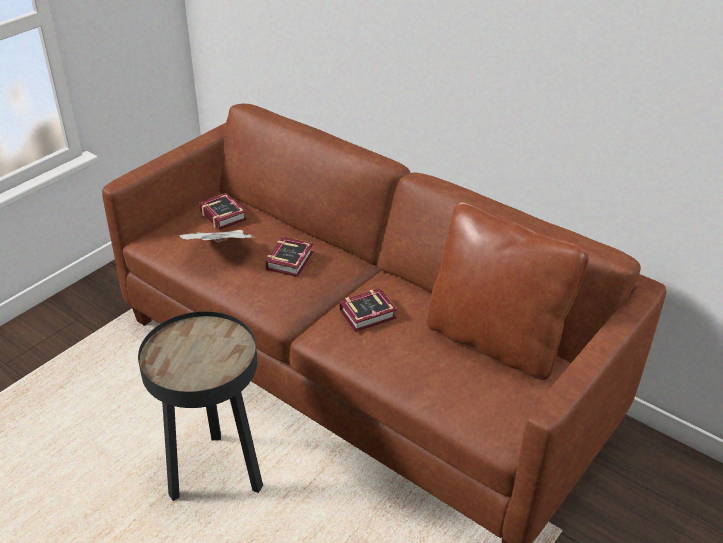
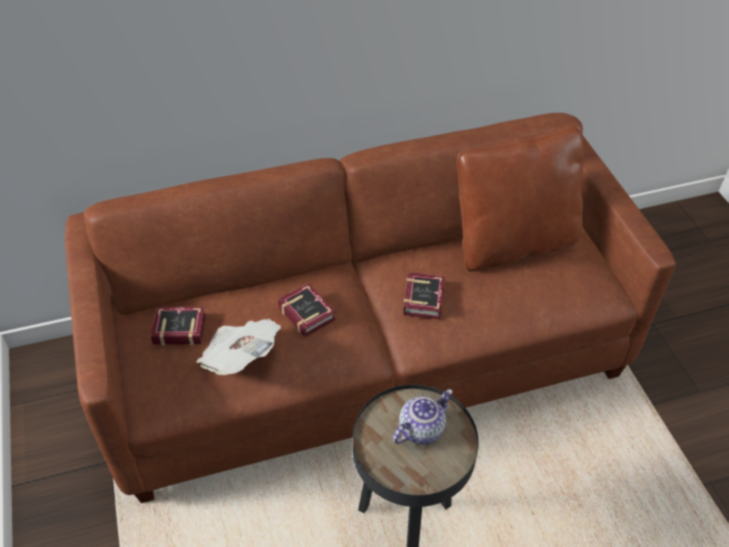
camera: 55 degrees left, 10 degrees up
(212, 352) = (421, 428): none -> teapot

